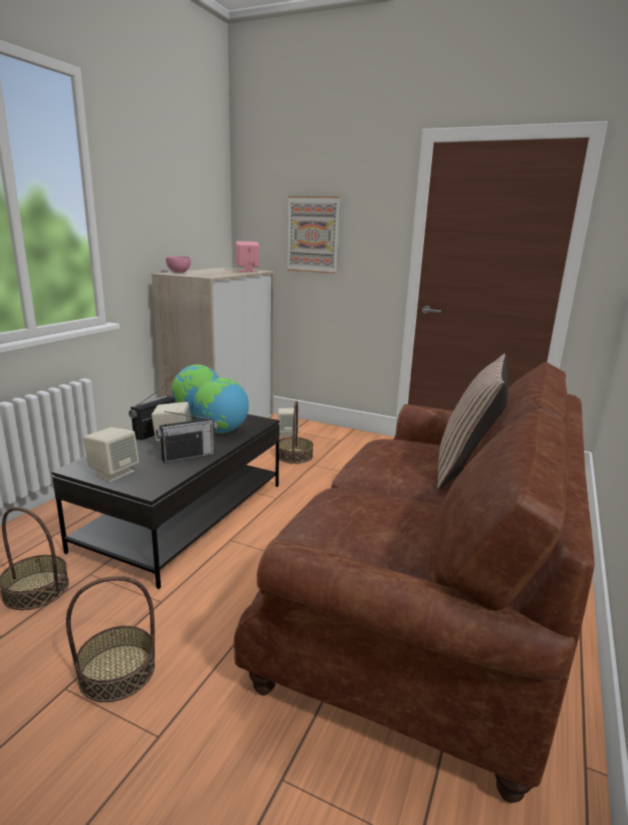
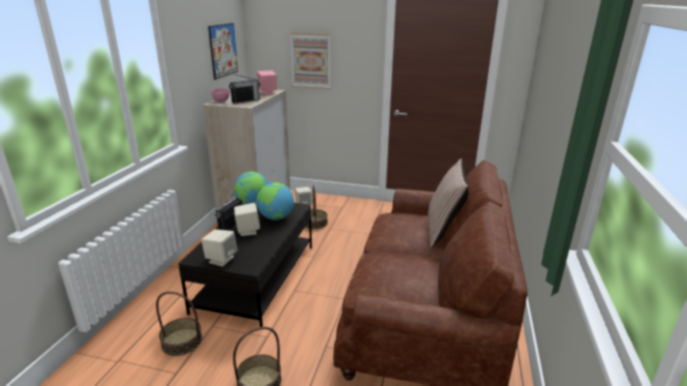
camera: 10 degrees left, 5 degrees up
(188, 456) = (263, 240): radio -> radio (245, 101)
(195, 211) = (223, 50): none -> picture

